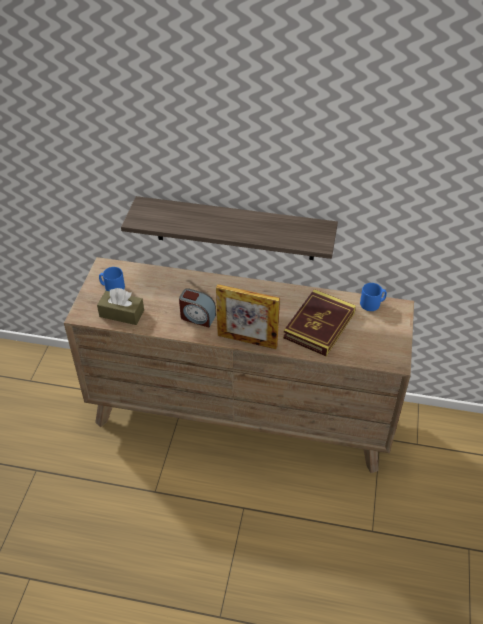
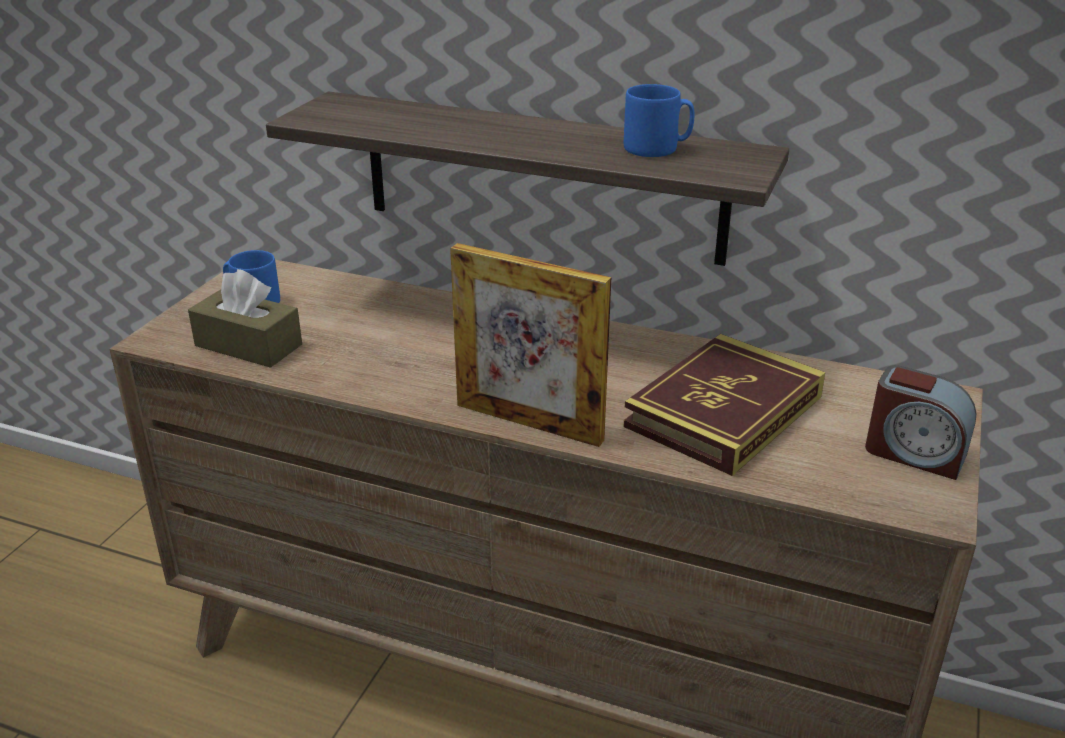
camera: 10 degrees right, 15 degrees down
(197, 317) = (421, 368): alarm clock -> alarm clock (914, 453)
(372, 304) = (870, 384): blue mug -> blue mug (657, 149)

